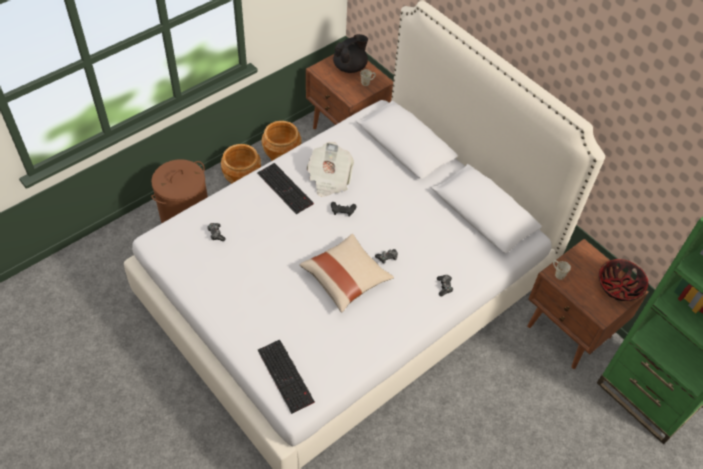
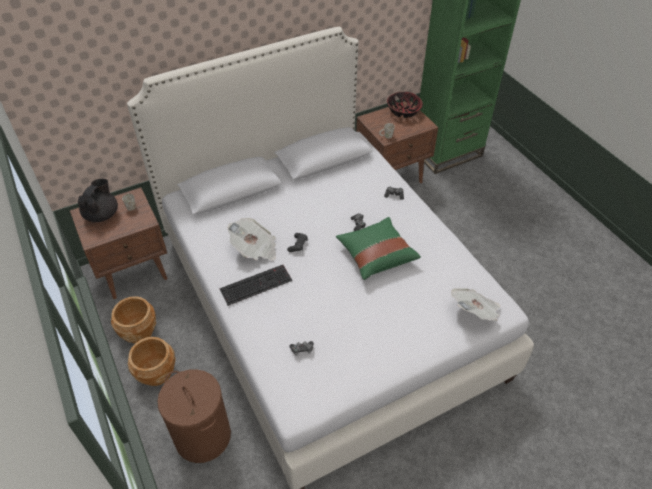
camera: 75 degrees left, 5 degrees down
(287, 376) = (475, 312): keyboard -> newspaper
(346, 279) = (376, 255): beige pillow -> green pillow
(350, 67) = (102, 215): black teapot -> black teapot turned 45 degrees clockwise

